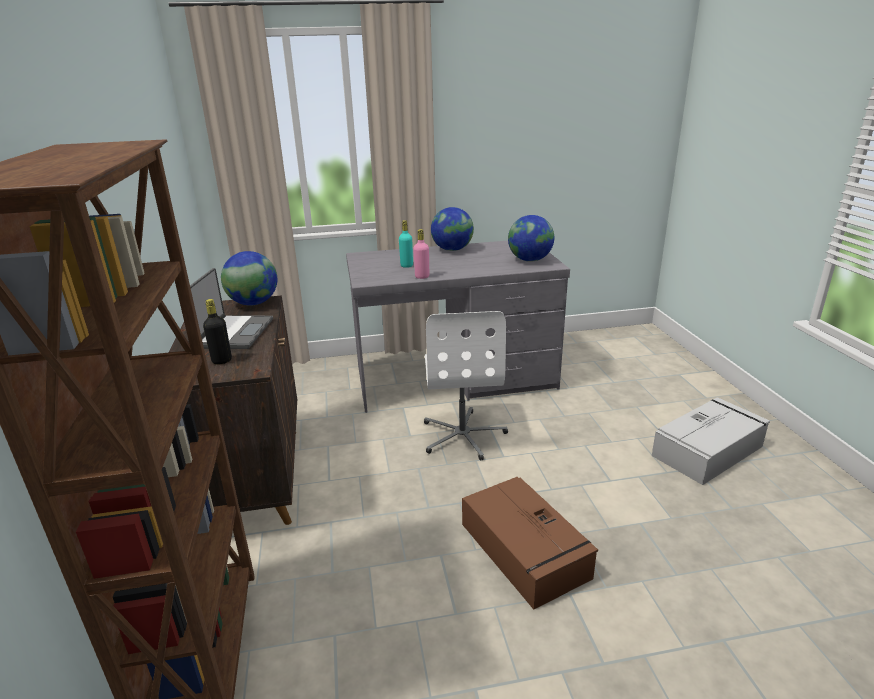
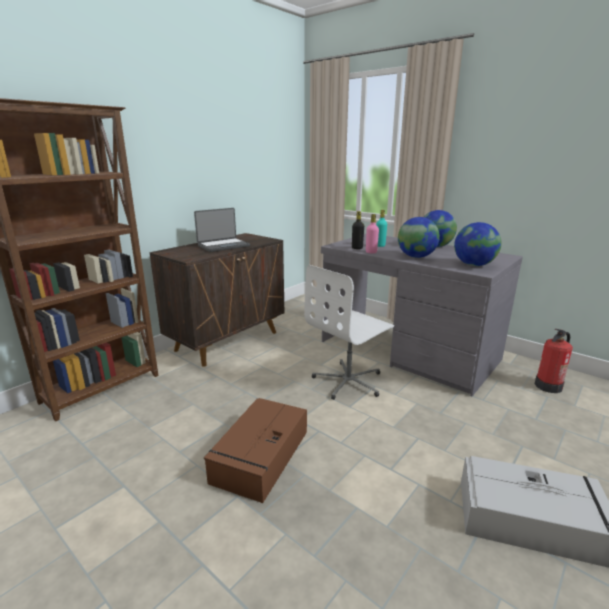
camera: 50 degrees right, 5 degrees down
(222, 360) = (191, 252): black bottle -> black bottle (357, 248)
(253, 303) = (263, 239): globe -> globe (416, 257)
(582, 352) = (548, 386): none -> fire extinguisher

